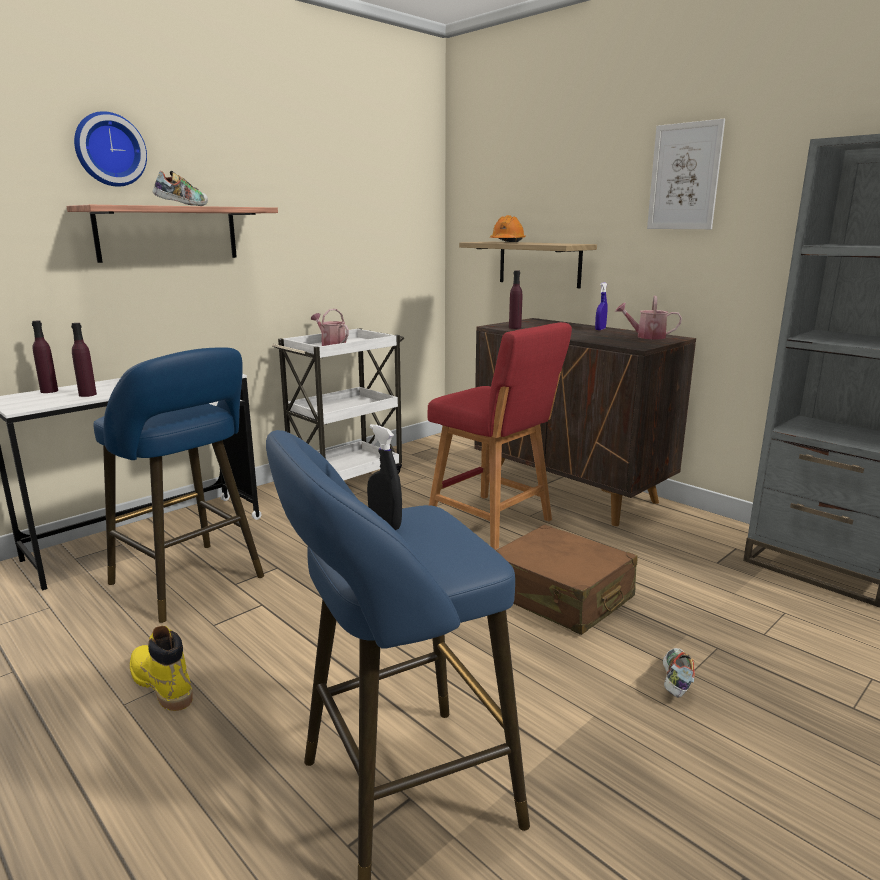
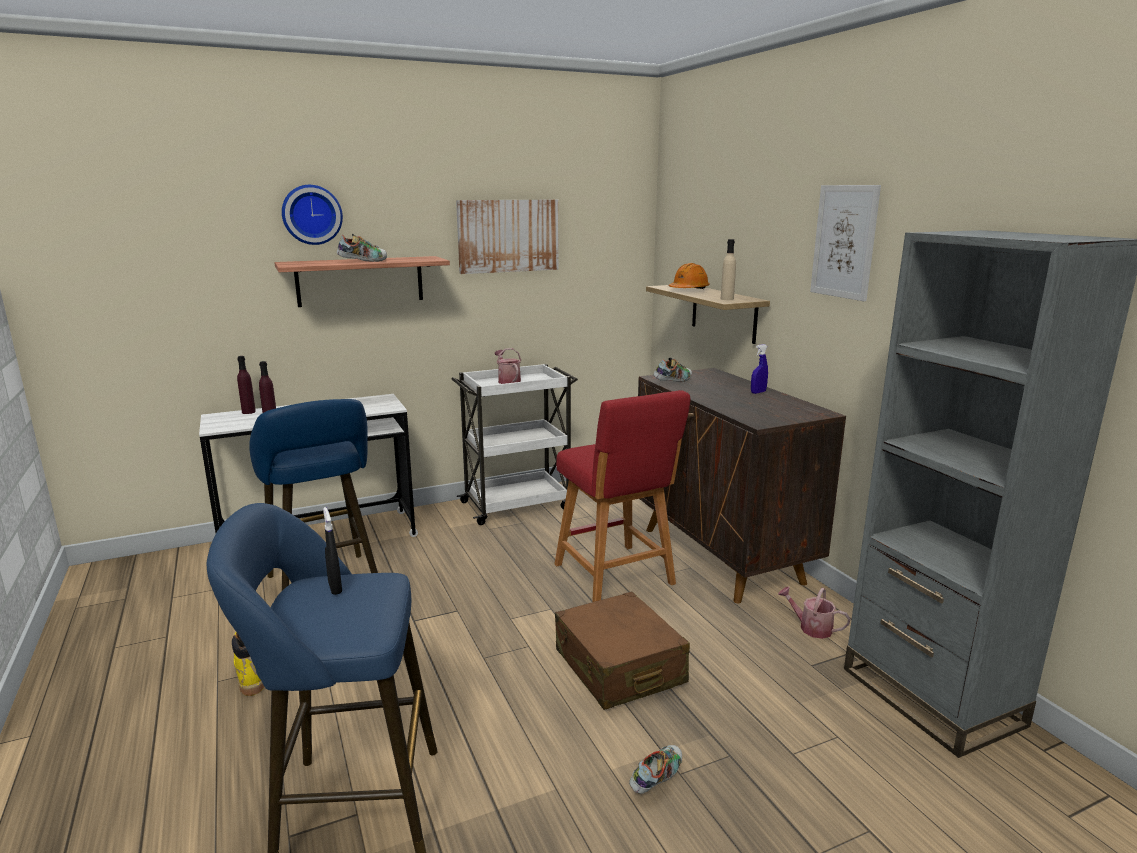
camera: 20 degrees right, 0 degrees up
(317, 190) = (508, 236): none -> picture
(515, 327) = (672, 382): purple bottle -> shoe
(559, 244) = (727, 299): none -> beige bottle
(646, 337) = (791, 408): watering can -> watering can (811, 628)

